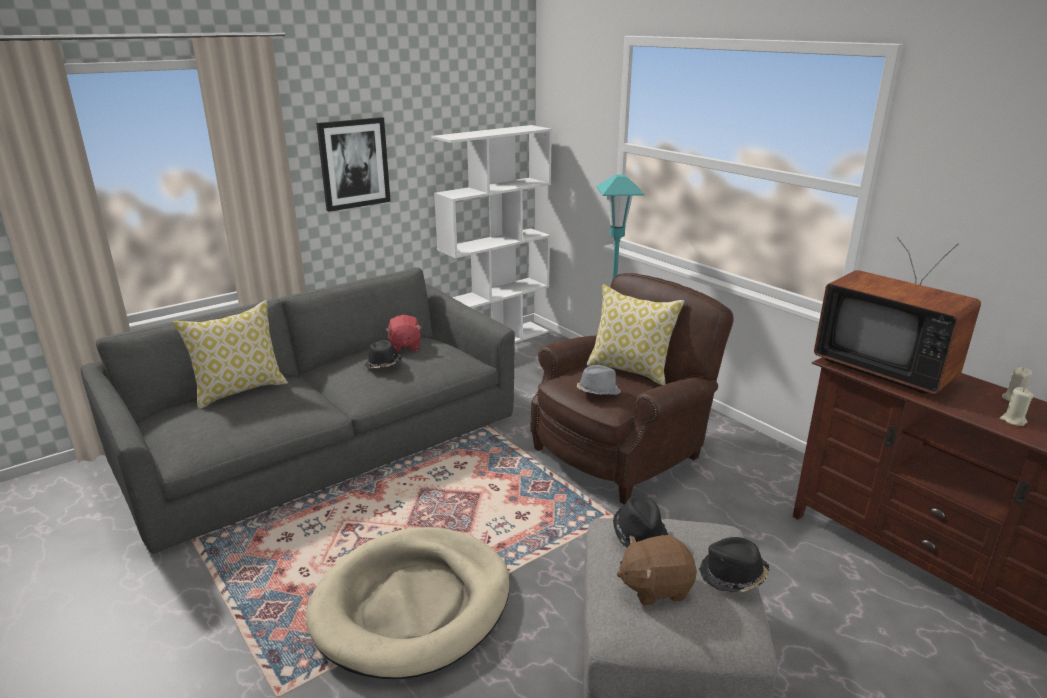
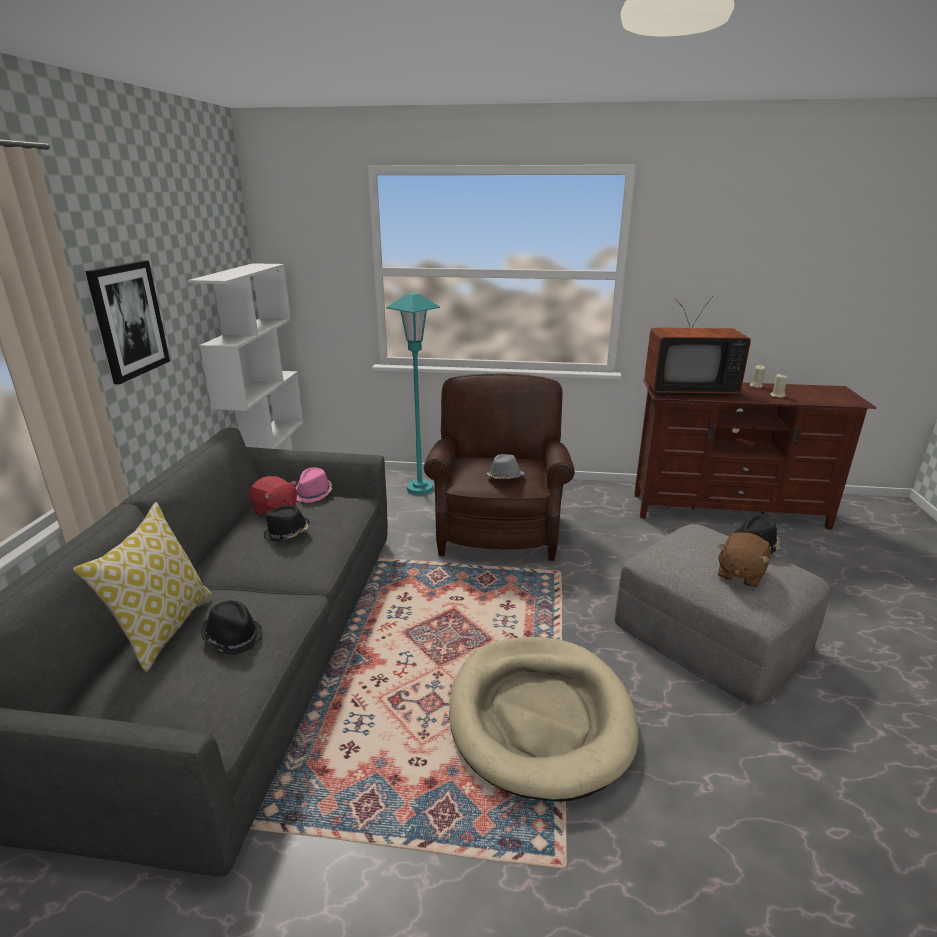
camera: 45 degrees left, 0 degrees up
(447, 344) = (313, 493): none -> pink hat
(630, 370) = (495, 456): pillow -> none
(640, 534) = (681, 551): black hat -> black hat (233, 637)

